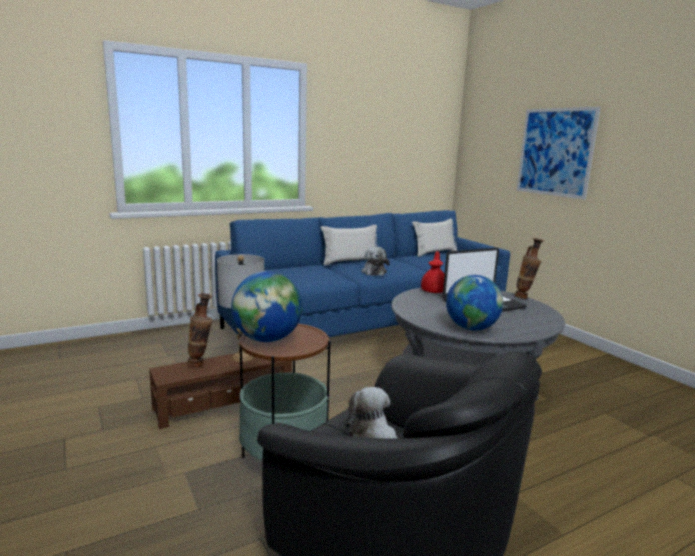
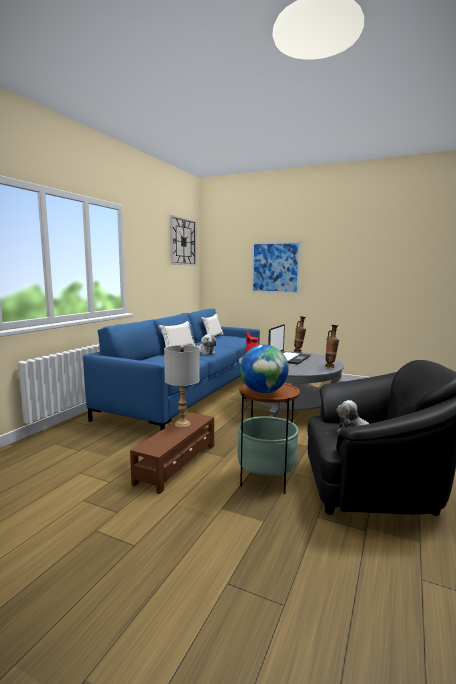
camera: 35 degrees left, 5 degrees down
(201, 364) = (163, 436): vase -> vase (330, 367)
(423, 110) = (183, 241): none -> wall clock
(471, 328) = (309, 370): globe -> none

